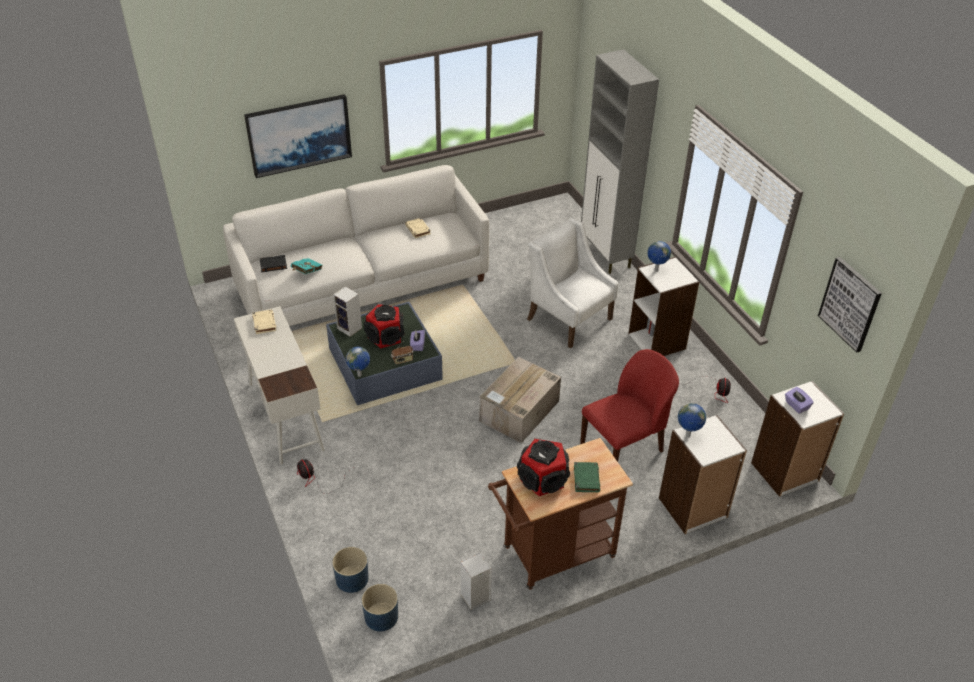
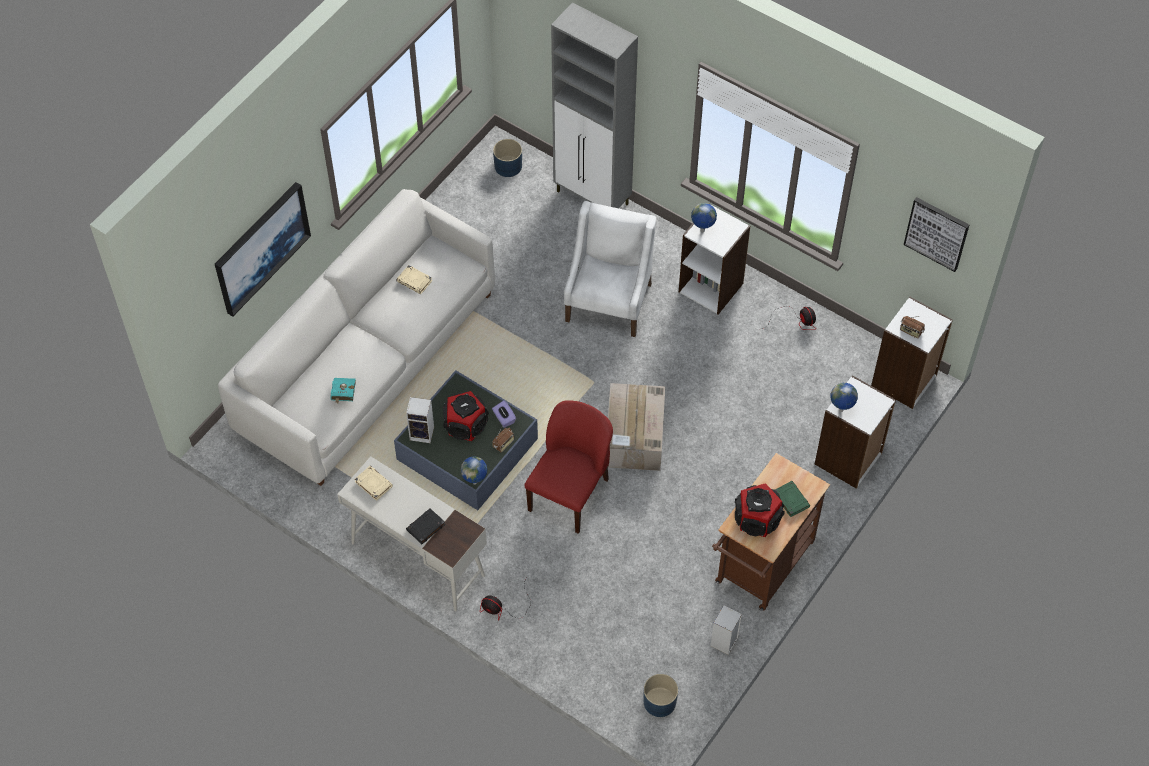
camera: 30 degrees left, 15 degrees up
(273, 265) = (299, 403): black book -> black book (425, 528)
(352, 579) = (609, 683): blue planter -> blue planter (508, 166)
(569, 318) = (609, 301): white armchair -> white armchair turned 90 degrees clockwise
(623, 447) = (753, 427): red chair -> red chair (569, 493)
(796, 406) = (911, 331): purple tissue box -> radio

